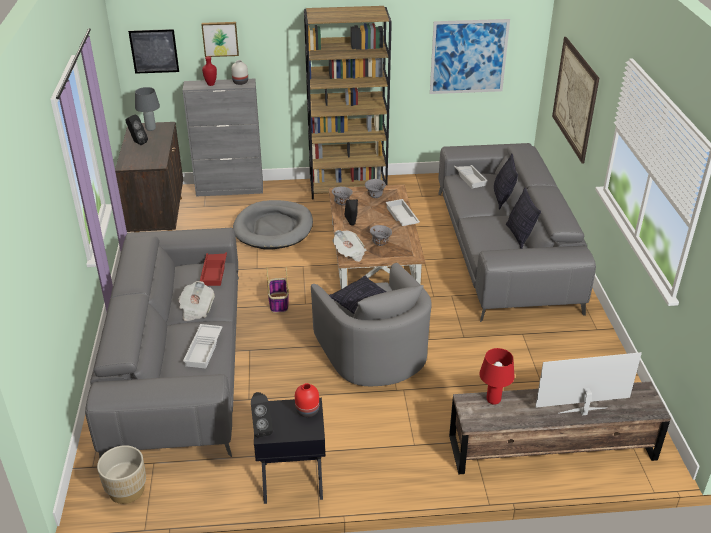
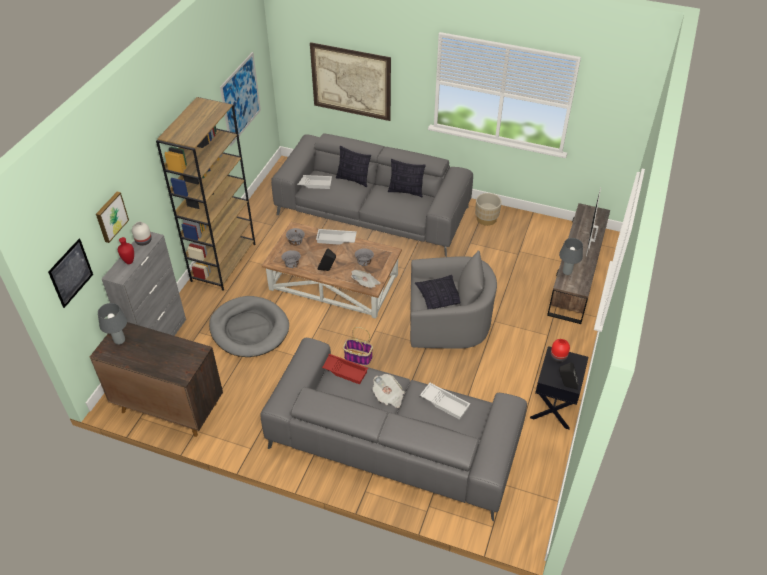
camera: 65 degrees left, 10 degrees up
(127, 490) = (526, 508): beige planter -> beige planter (486, 219)
(137, 143) = (141, 357): black speaker -> none
(493, 400) = (566, 272): red table lamp -> grey table lamp

